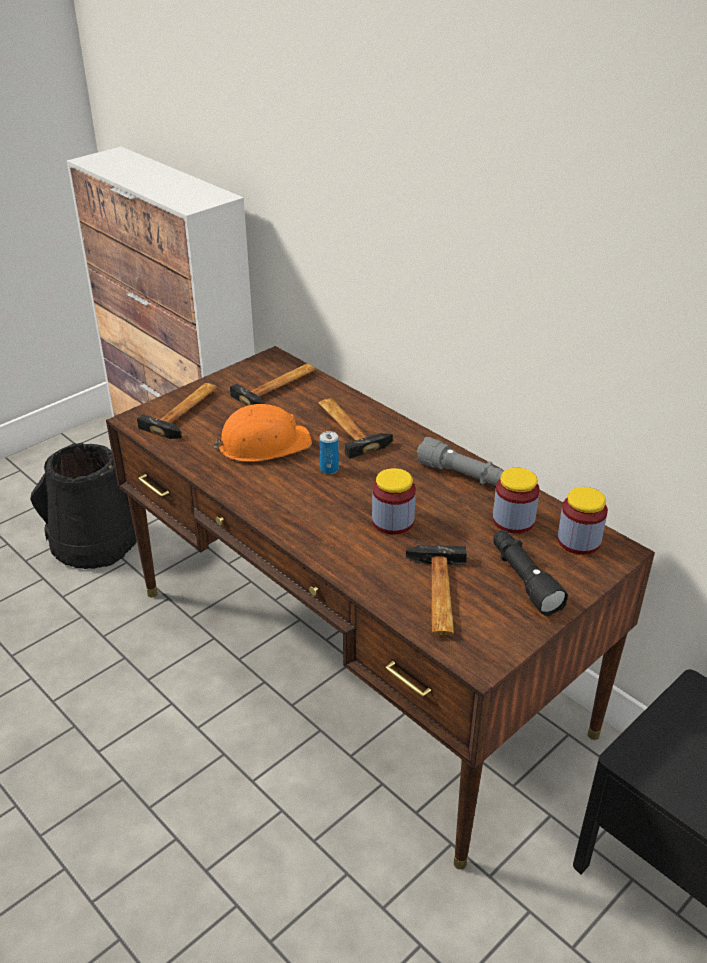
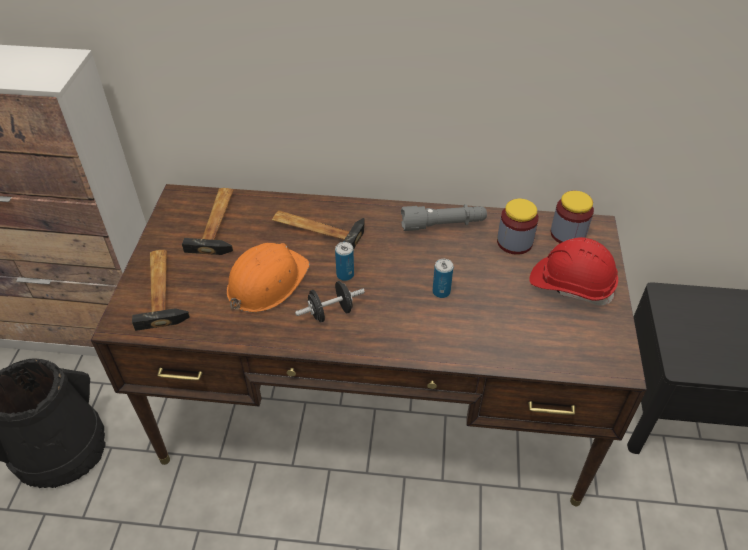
camera: 40 degrees left, 10 degrees up
(284, 488) = (330, 312): none -> black dumbbell
(393, 521) = (441, 292): jar -> can
(436, 595) = (537, 333): hammer -> none
(523, 579) = (571, 284): black flashlight -> red hard hat

